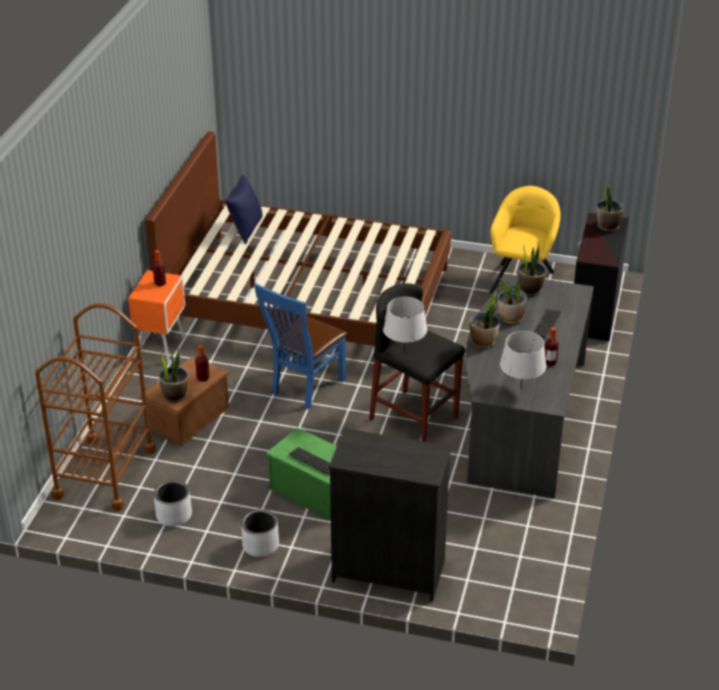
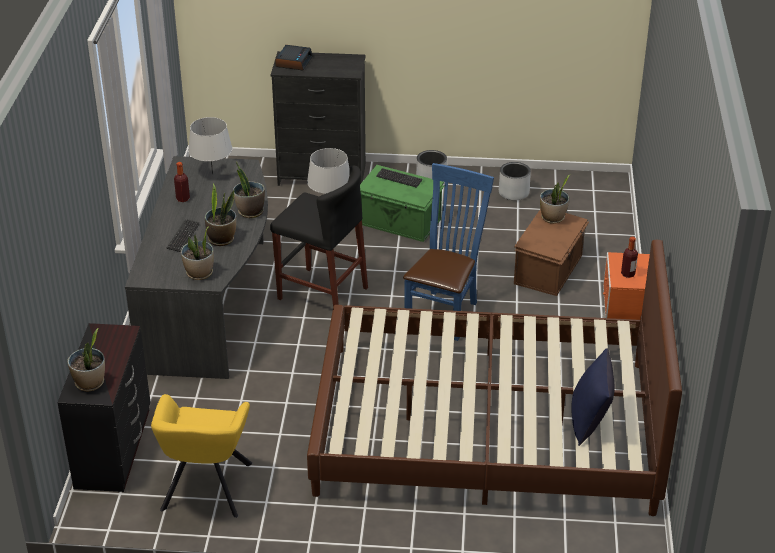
camera: 170 degrees right, 0 degrees up
(104, 473) = (594, 216): brown cart -> none
(203, 378) = (535, 236): bottle -> none
(420, 463) = (293, 62): none -> alarm clock

